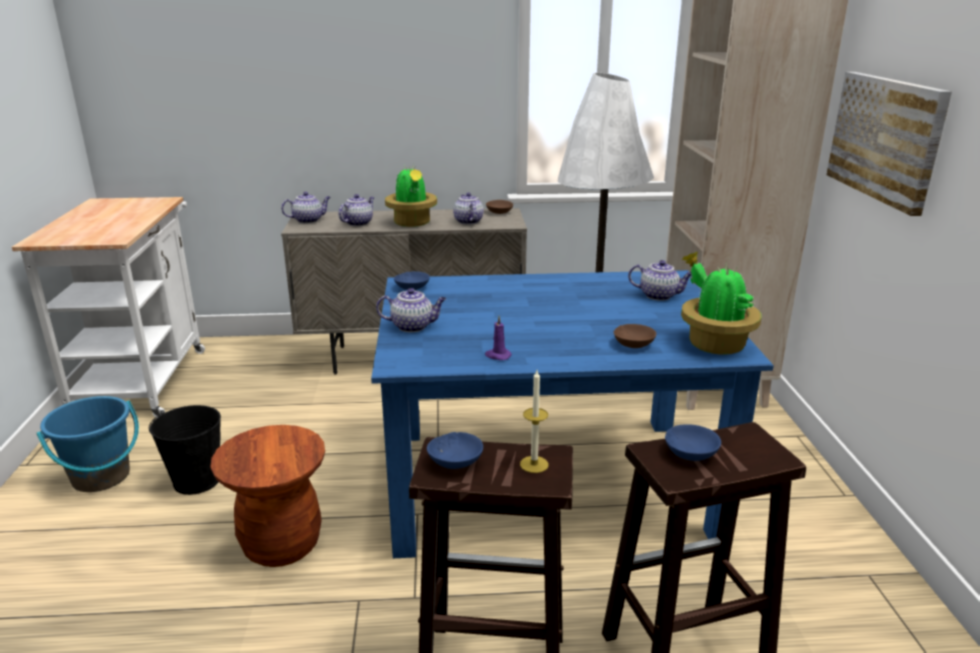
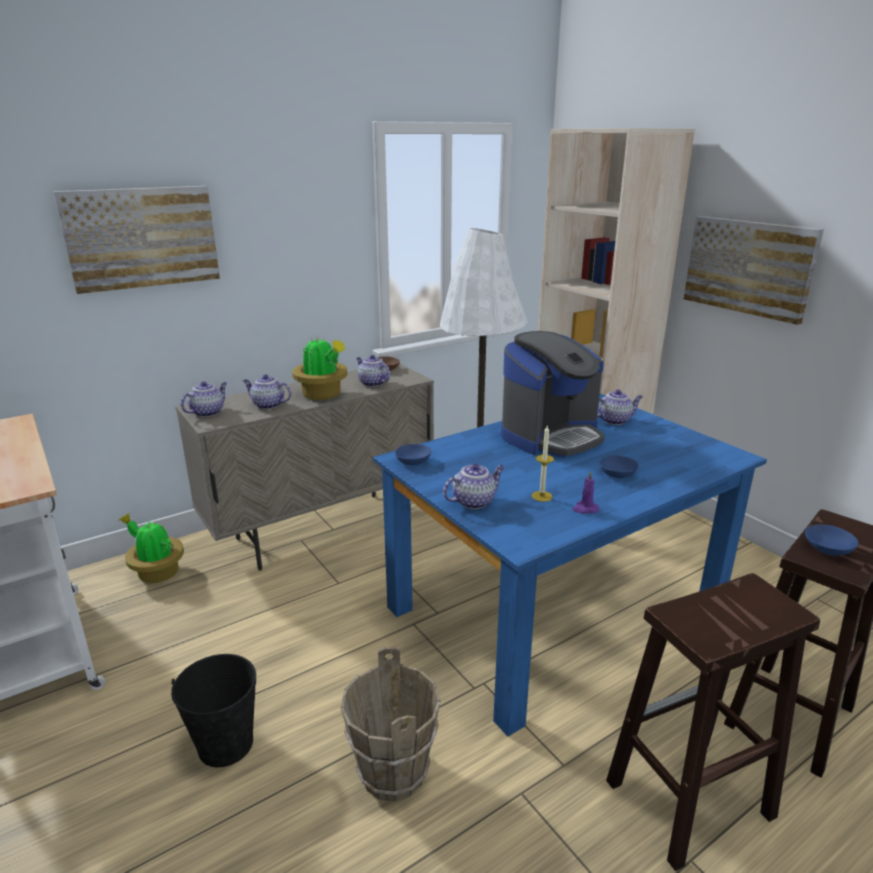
camera: 30 degrees left, 0 degrees up
(101, 477) = (95, 791): blue bucket -> none
(281, 544) = (392, 772): brown stool -> brown bucket
(287, 62) = (142, 237): none -> picture
(358, 223) = (267, 405): teapot -> teapot turned 75 degrees counterclockwise
(455, 462) = (705, 623): blue bowl -> blue bowl (618, 474)
(534, 464) = (756, 600): candle -> candle (541, 496)
(568, 295) = (551, 436): none -> coffee machine
(634, 345) = (663, 468): brown bowl -> none
(713, 344) = (709, 452): potted plant -> potted plant (157, 572)

